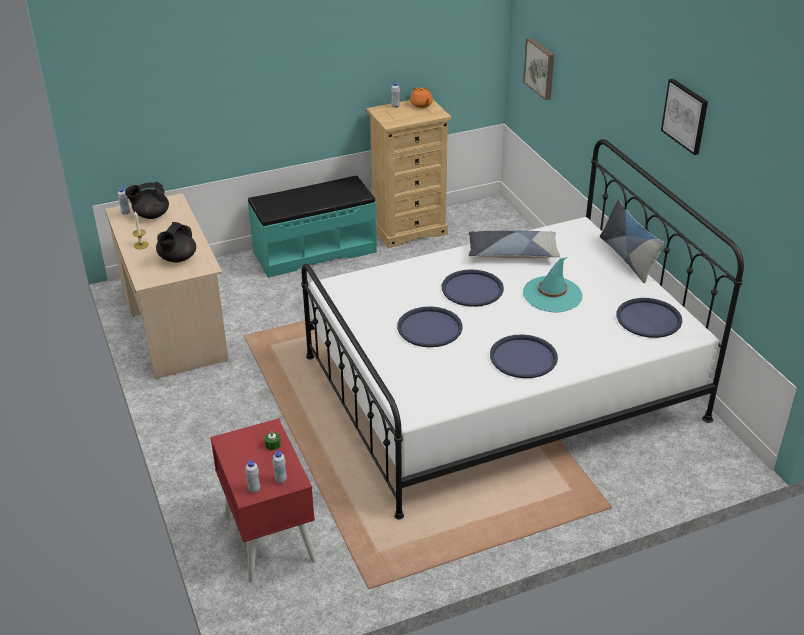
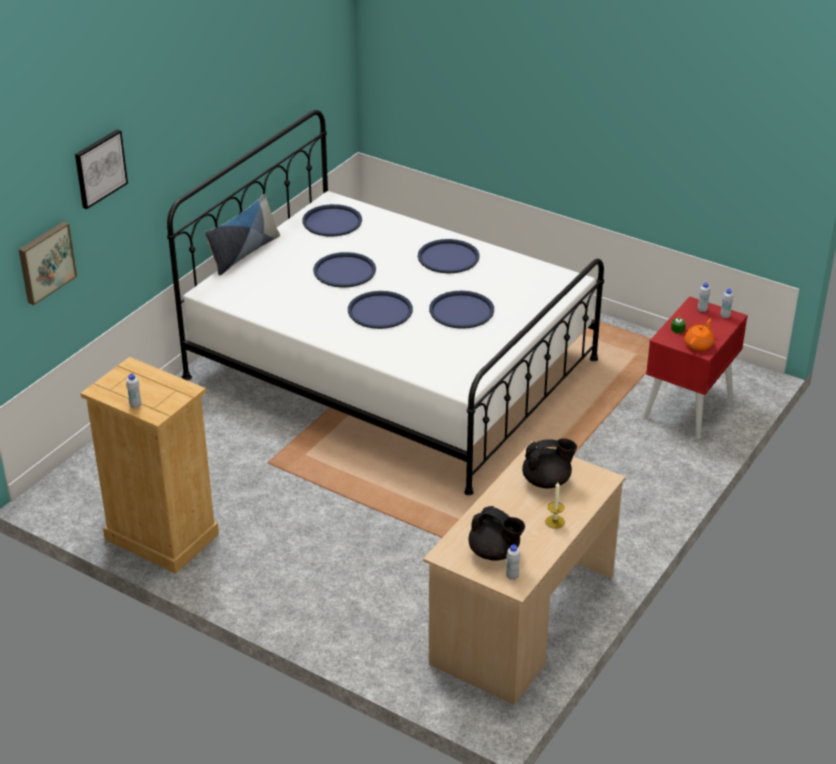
camera: 125 degrees left, 0 degrees up
(314, 251) = (277, 590): turquoise bench -> none
(421, 105) = (113, 388): orange teapot -> orange teapot (698, 344)
(512, 253) = (296, 311): pillow -> none
(552, 295) = (344, 271): turquoise hat -> blue tray
(685, 116) = (234, 82): picture -> picture (100, 168)

